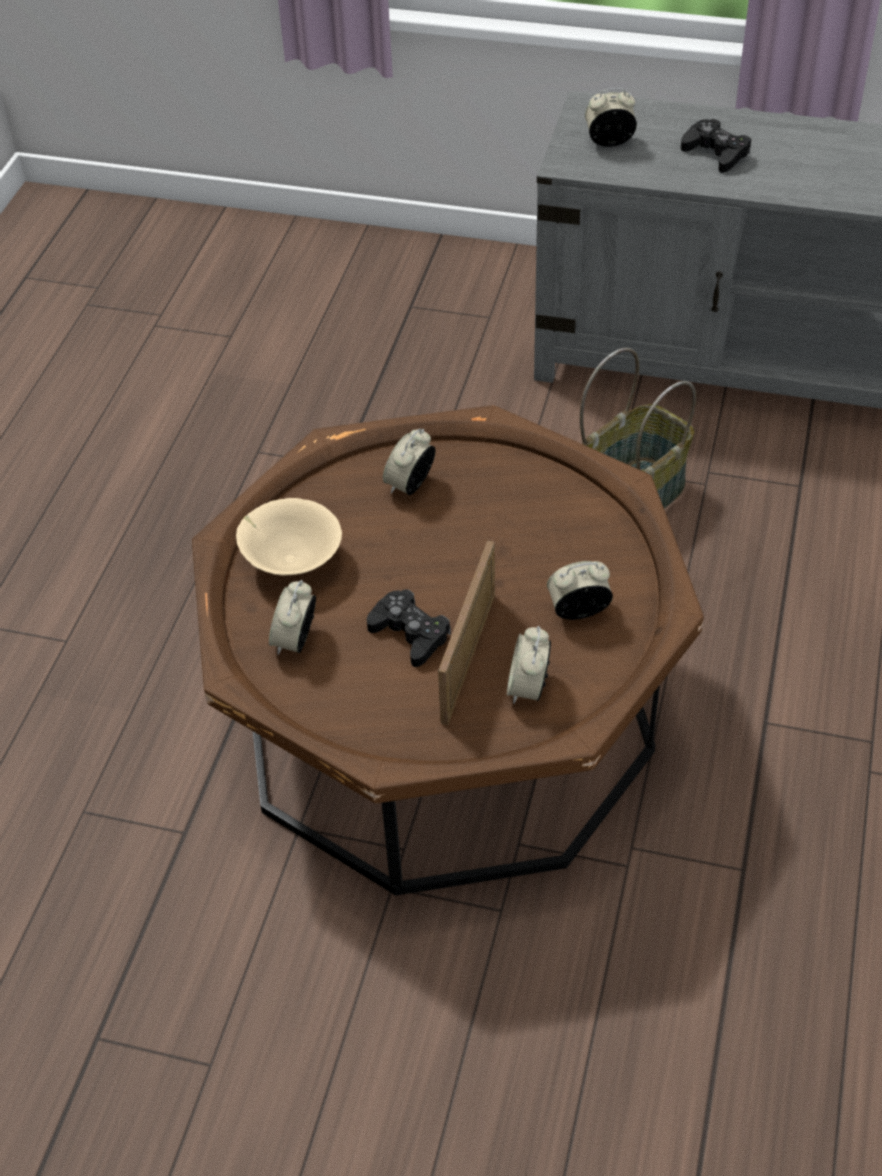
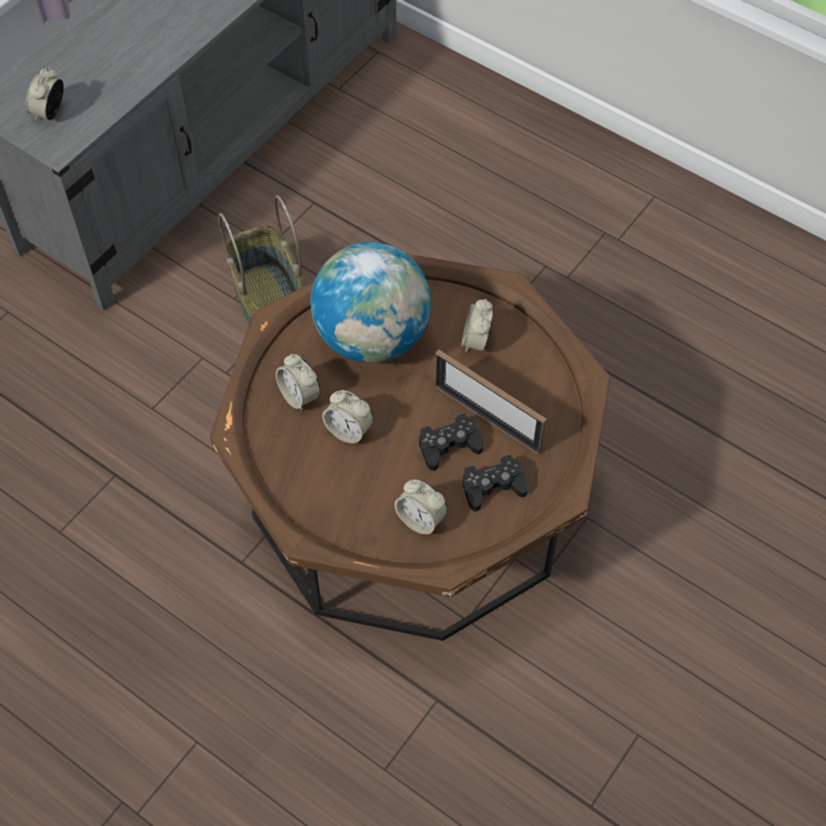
camera: 70 degrees left, 10 degrees up
(290, 561) = (337, 499): beige bowl -> none
(526, 517) = (372, 337): none -> globe
(528, 688) = (530, 394): alarm clock -> alarm clock (349, 430)
(716, 153) = (112, 58): black game controller -> black game controller (493, 486)

